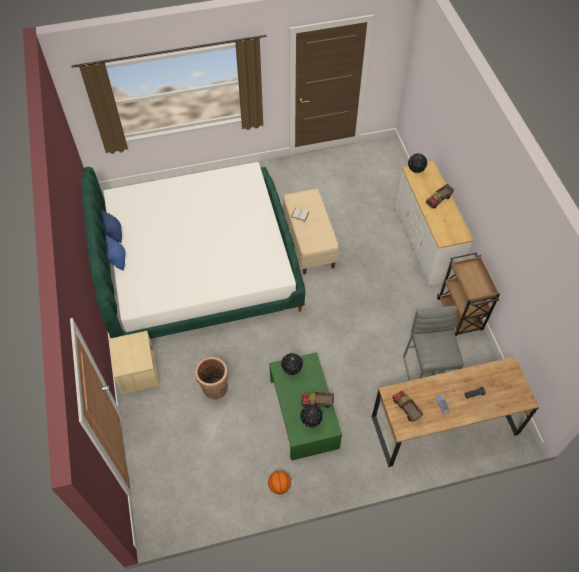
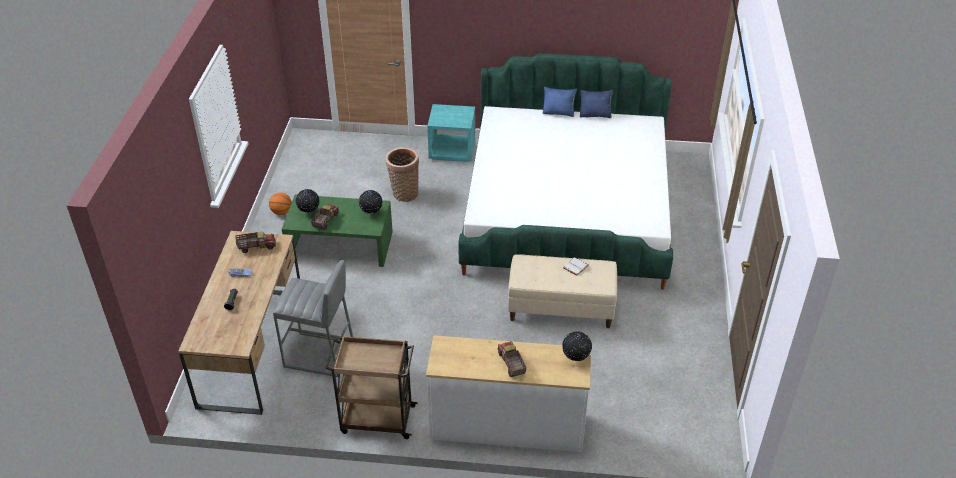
camera: 110 degrees right, 15 degrees down
(138, 372) = (452, 151): beige nightstand -> turquoise nightstand

